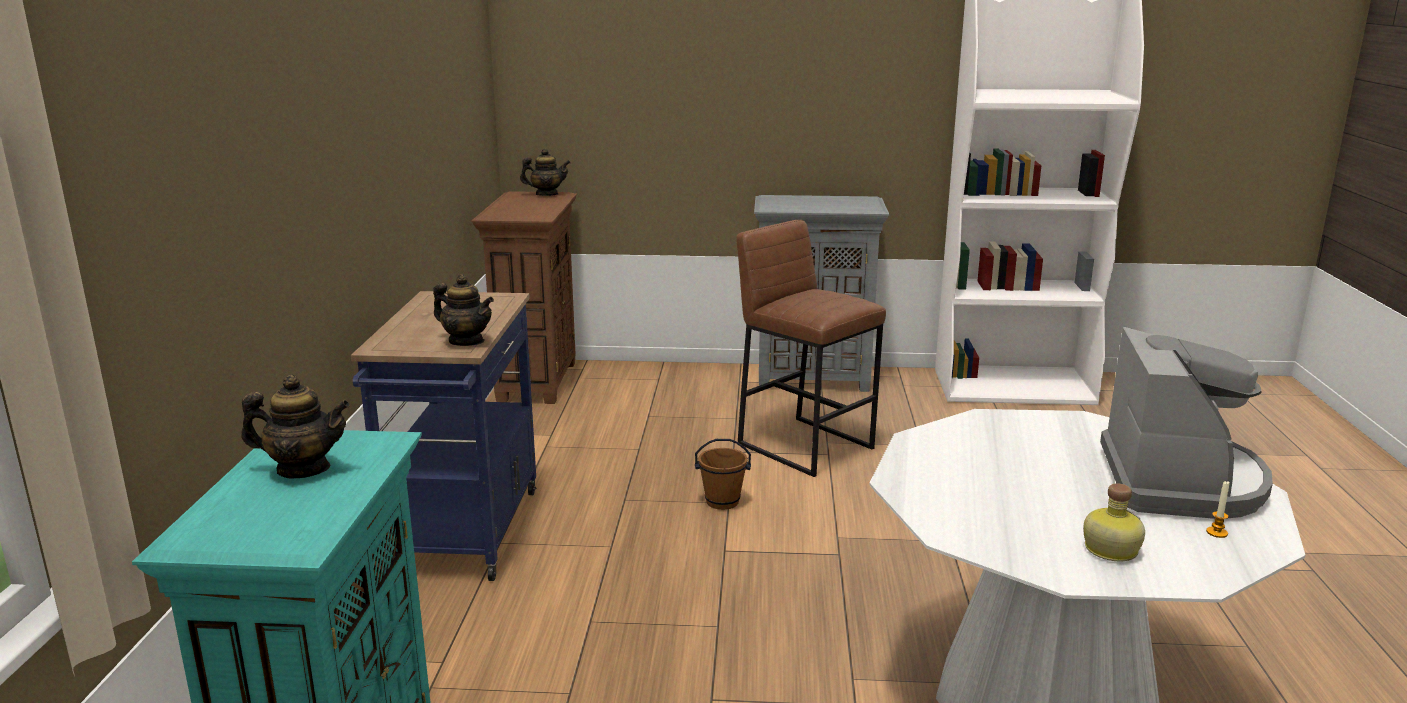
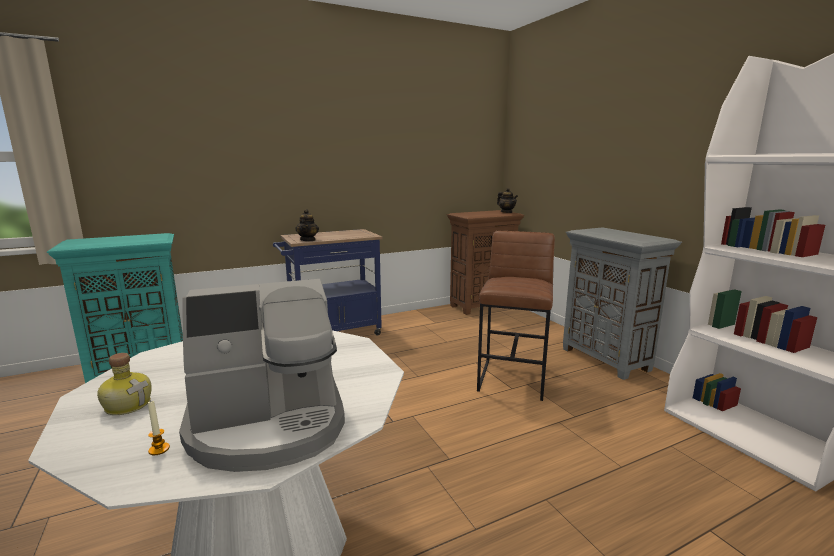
camera: 60 degrees right, 5 degrees down
(303, 469) = (129, 238): teapot -> none
(722, 501) = (417, 374): brown bucket -> none

